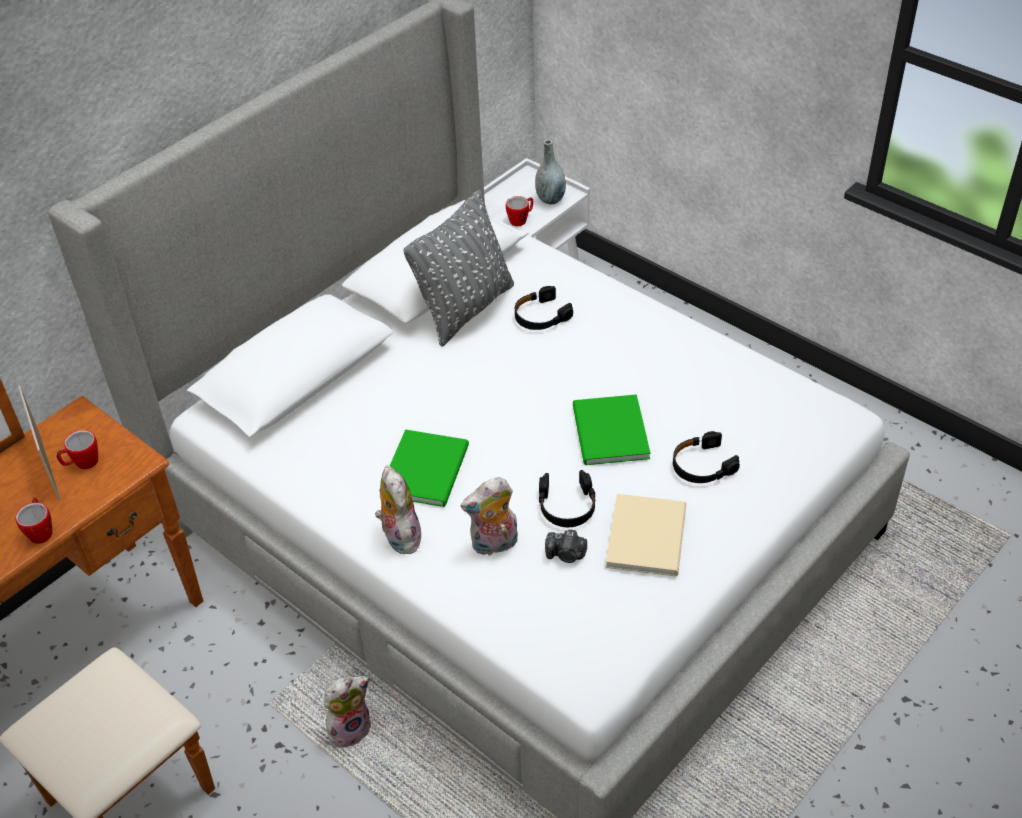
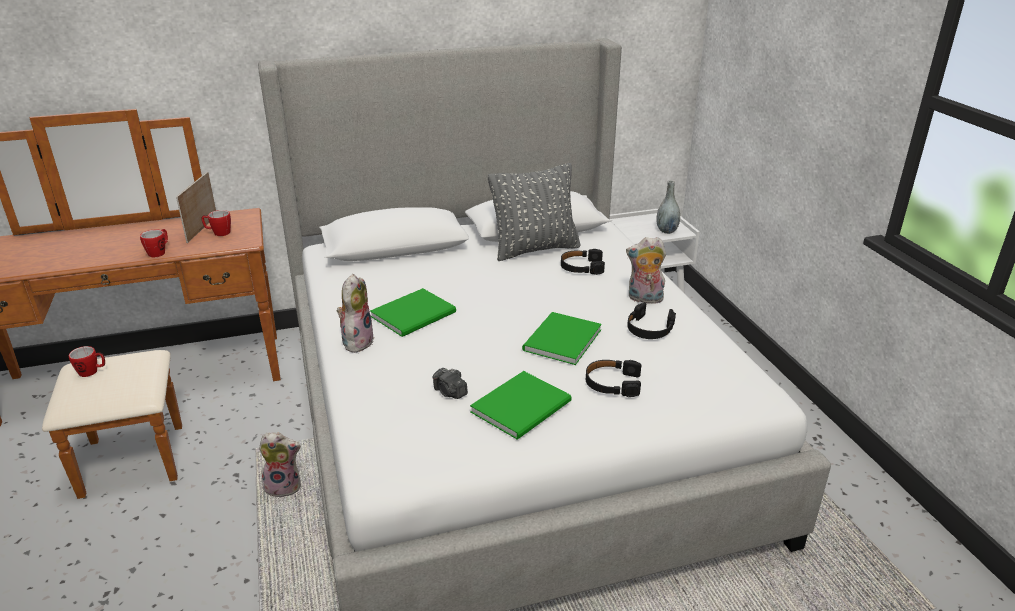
camera: 30 degrees right, 15 degrees down
(494, 545) = (409, 369): plush toy -> plush toy (644, 299)
(521, 220) = (635, 234): mug -> mug (92, 372)
(567, 506) = (483, 366): black headphones -> black headphones (649, 329)
(649, 535) = (524, 406): beige book -> green book

